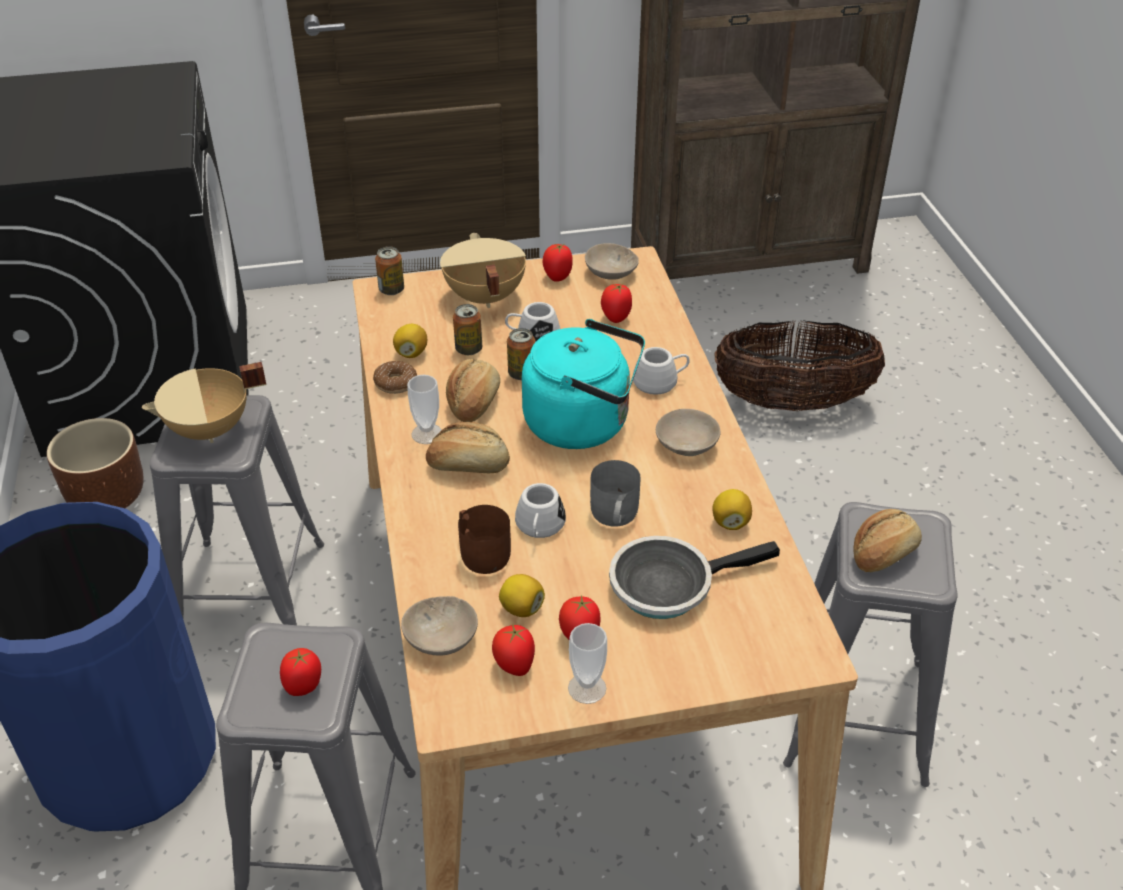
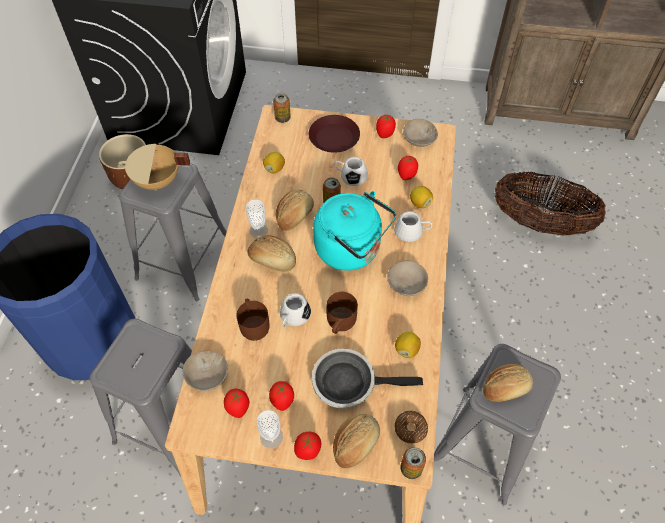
camera: 20 degrees right, 15 degrees up
(304, 686) = (141, 367): tomato -> tomato (308, 450)
(395, 383) = (256, 188): donut -> donut (410, 429)
(468, 349) = (308, 175): can -> can (411, 468)
(483, 297) = (333, 138): beige cooking pot -> brown plate
(522, 608) = (259, 370): lemon -> lemon (420, 203)
(613, 515) = (339, 322): grey mug -> brown mug
(718, 658) = (355, 443): none -> bread

